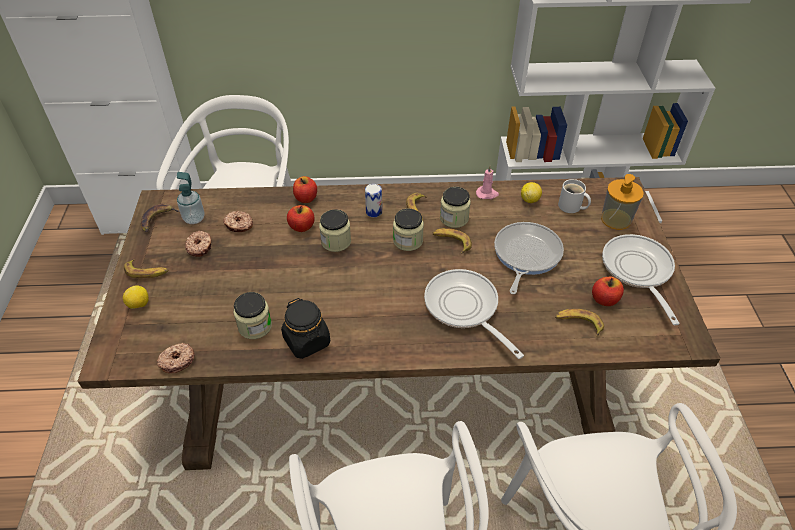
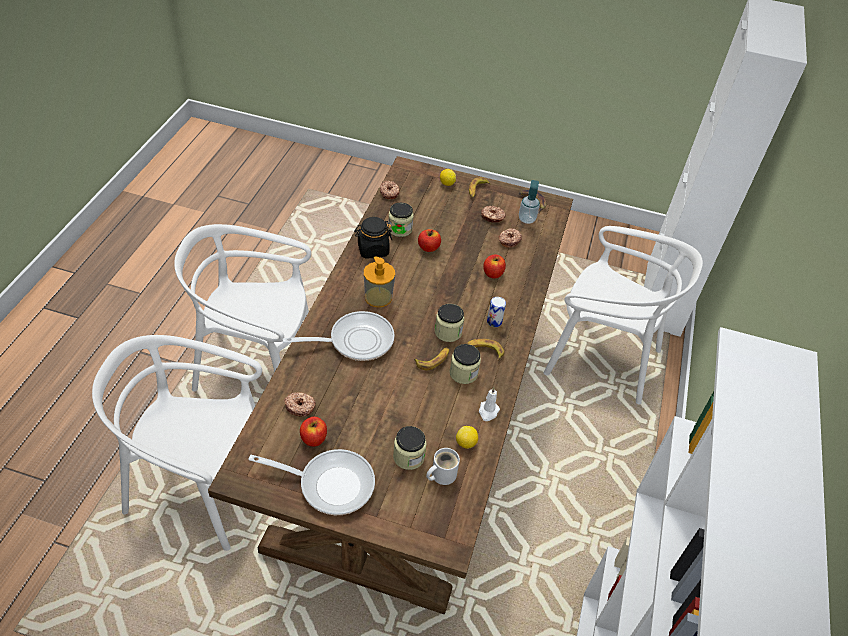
camera: 105 degrees right, 0 degrees up
(306, 198) = (529, 284): apple -> apple (428, 248)
(336, 241) = (466, 288): jar -> jar (408, 456)
(487, 194) = (488, 412): pink candle -> white candle
(525, 255) = (393, 405): frying pan -> none
(578, 324) = (300, 406): banana -> donut
(616, 219) = (407, 506): soap dispenser -> soap dispenser (378, 297)

